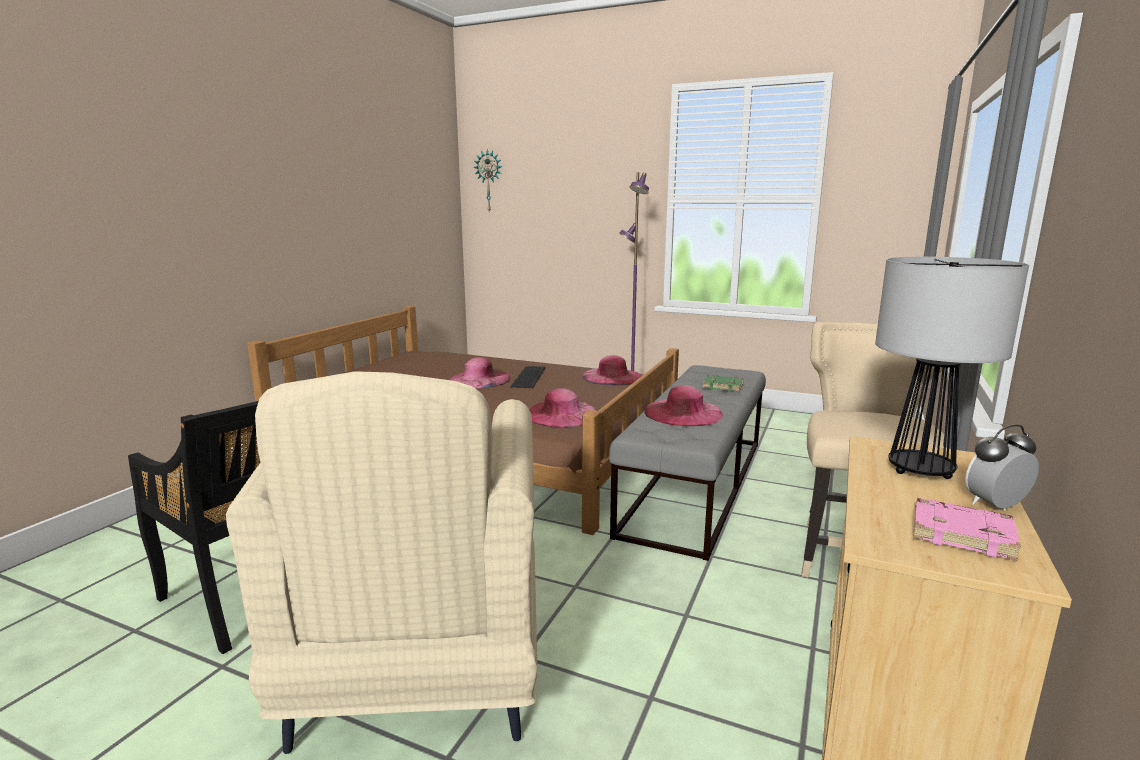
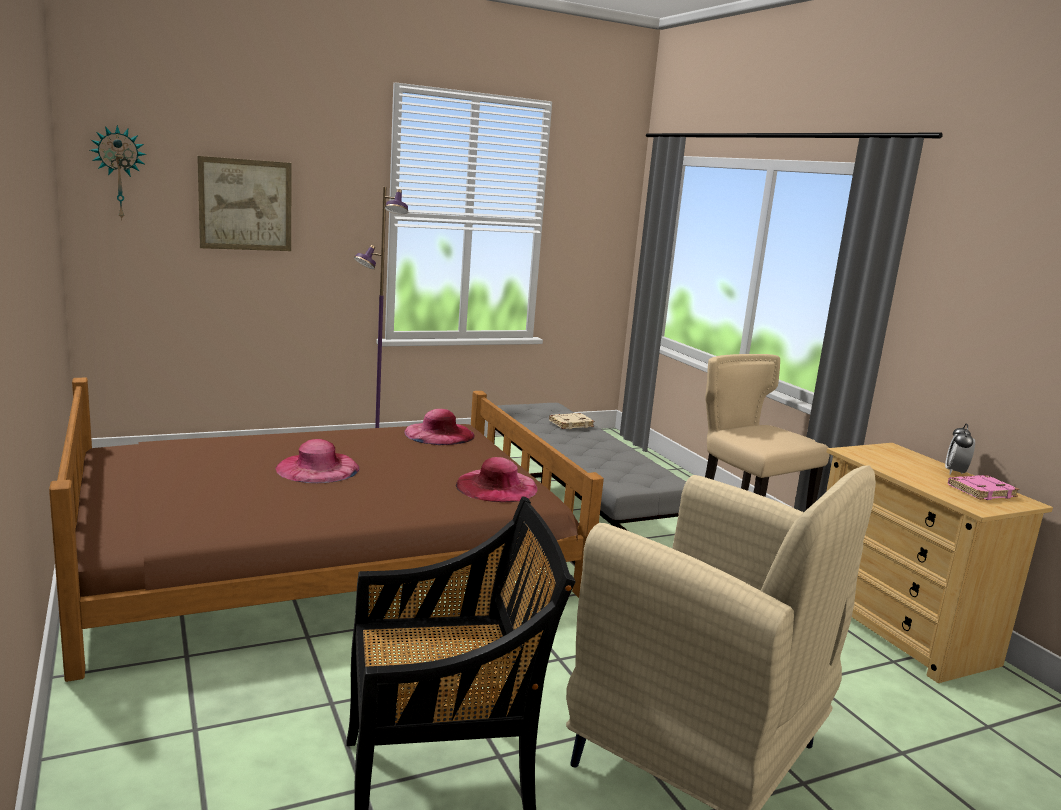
camera: 50 degrees left, 0 degrees up
(529, 377) = (362, 452): keyboard -> none
(561, 197) = (245, 205): none -> picture
(683, 413) = (604, 457): pink hat -> none
(723, 386) = (571, 424): green book -> beige book
(920, 471) = (898, 462): table lamp -> none

